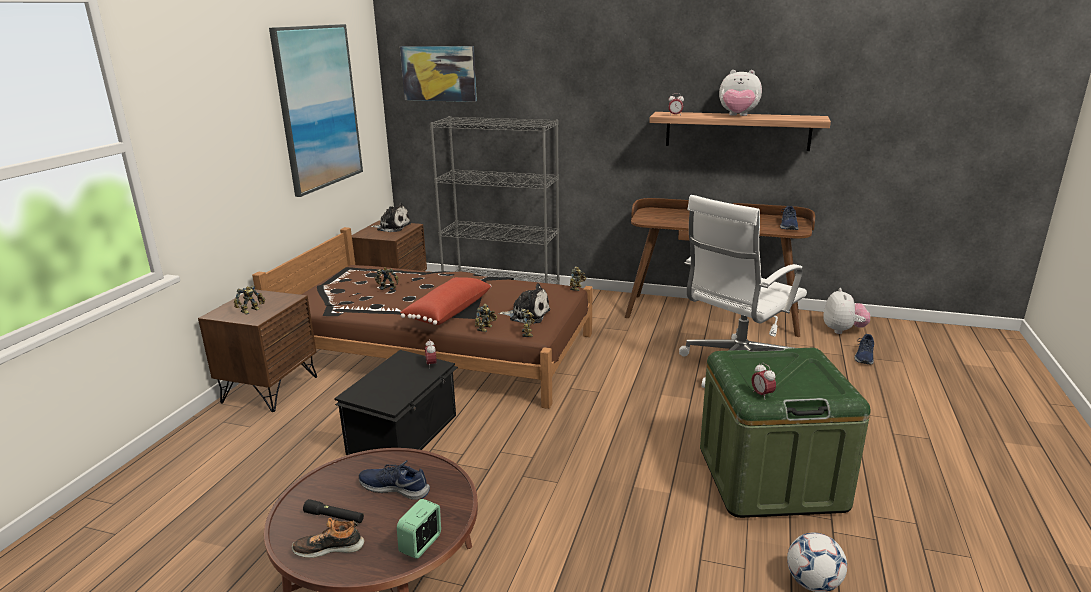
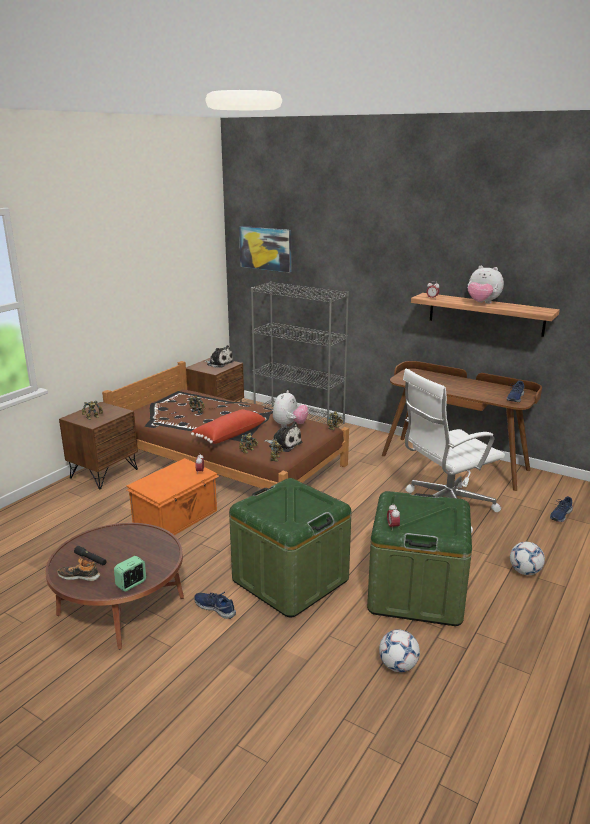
camera: 15 degrees right, 0 degrees up
(318, 107) = (167, 273): picture -> none
(395, 487) = (134, 548): blue shoe -> blue shoe (215, 608)
(405, 434) = (177, 518): black storage box -> orange storage box
(605, 492) = (290, 580): none -> green storage box
(843, 330) = (558, 491): plush toy -> plush toy (289, 425)
(874, 428) = (524, 572): none -> football

